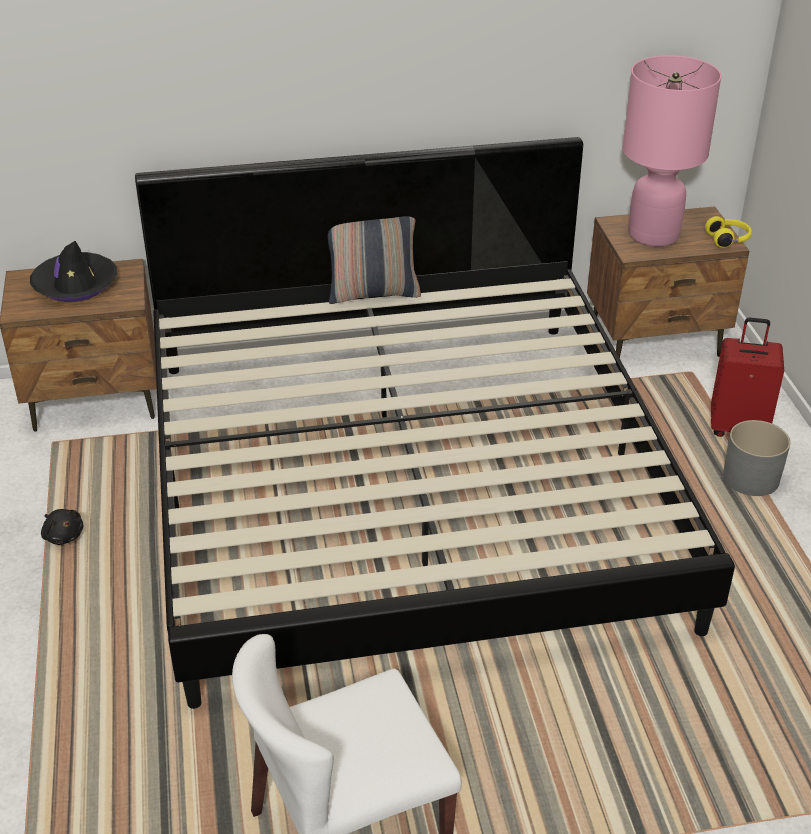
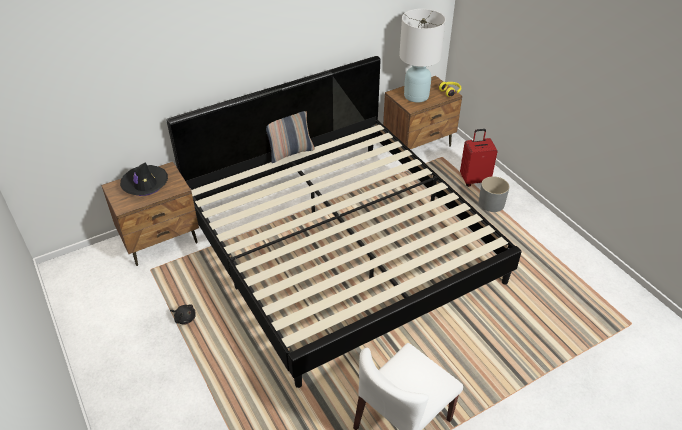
camera: 20 degrees left, 5 degrees up
(654, 235) = (416, 96): pink table lamp -> white table lamp

